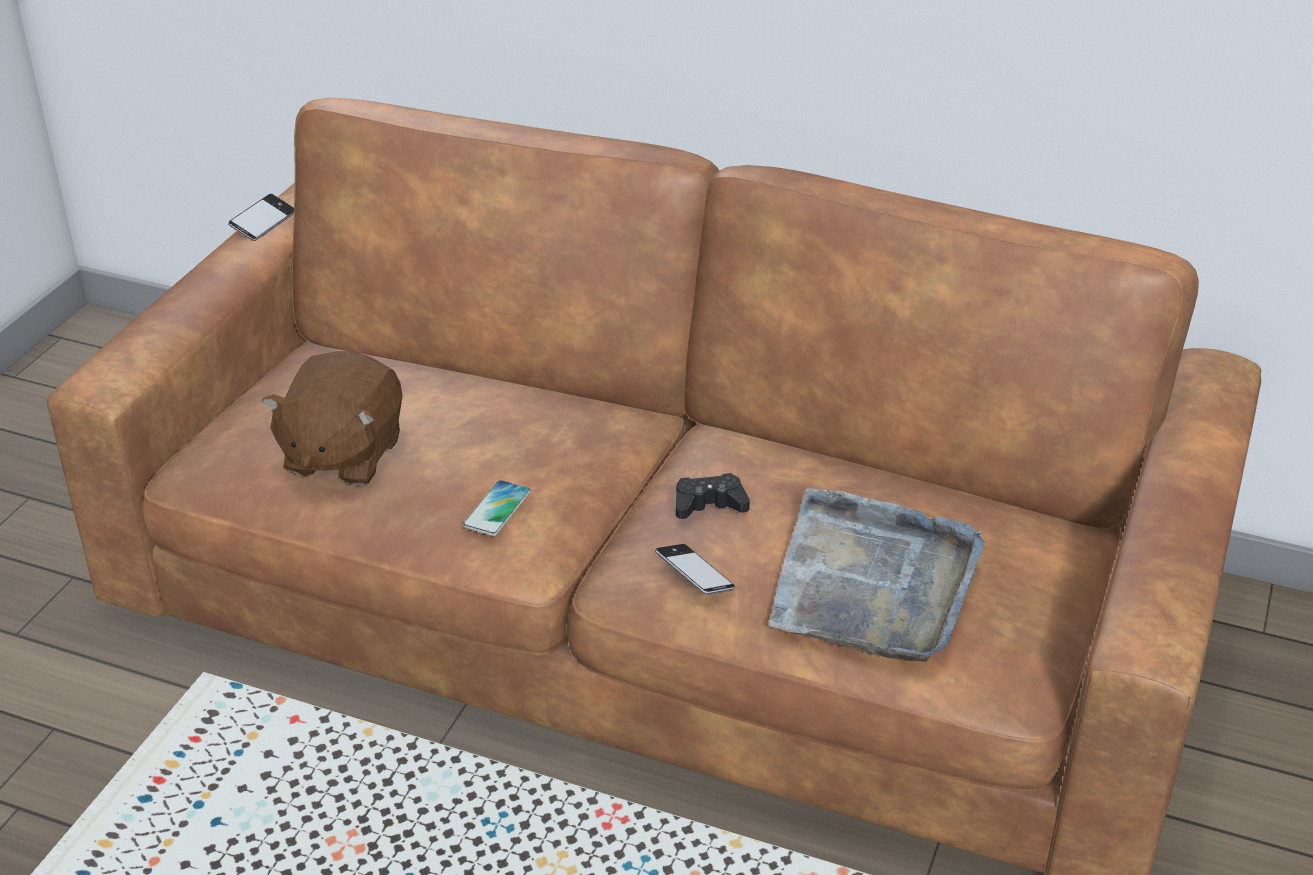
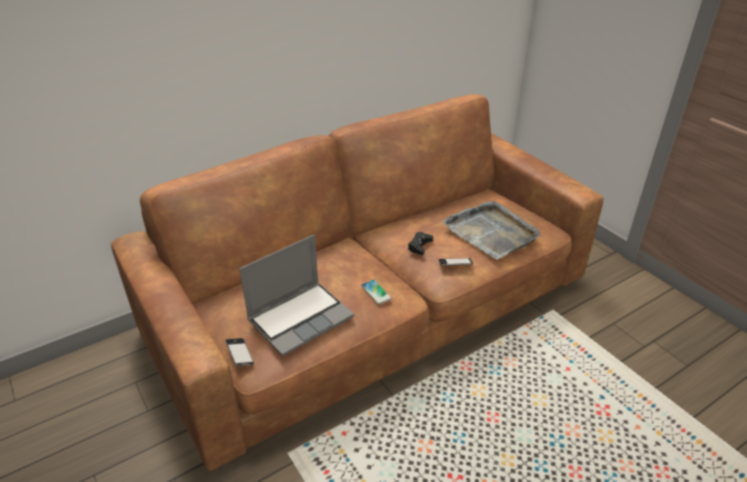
camera: 55 degrees left, 0 degrees up
(263, 223) = (140, 265): phone -> phone (239, 354)
(342, 455) = (301, 318): brown plush toy -> laptop

